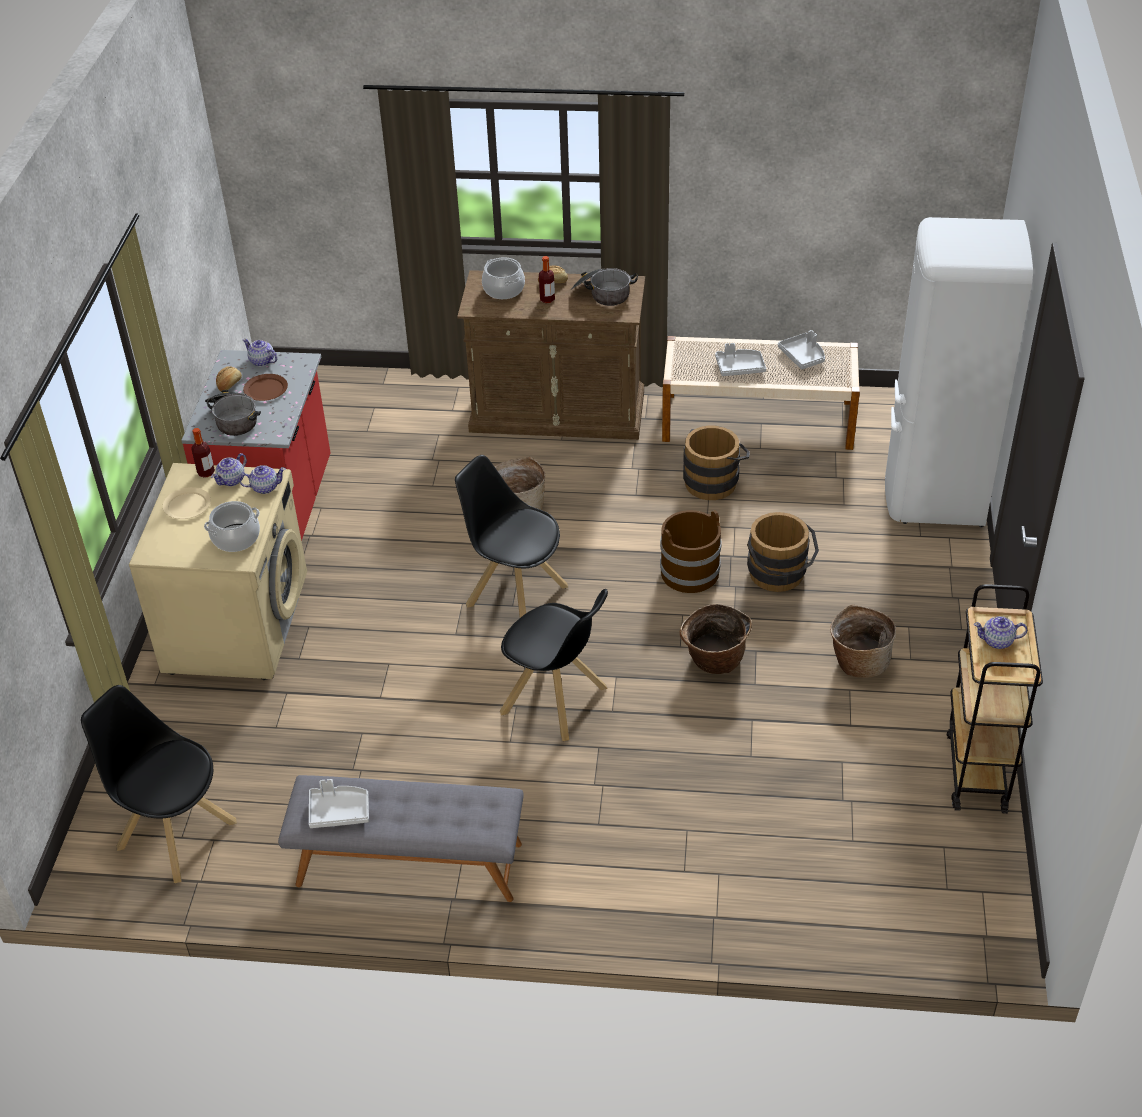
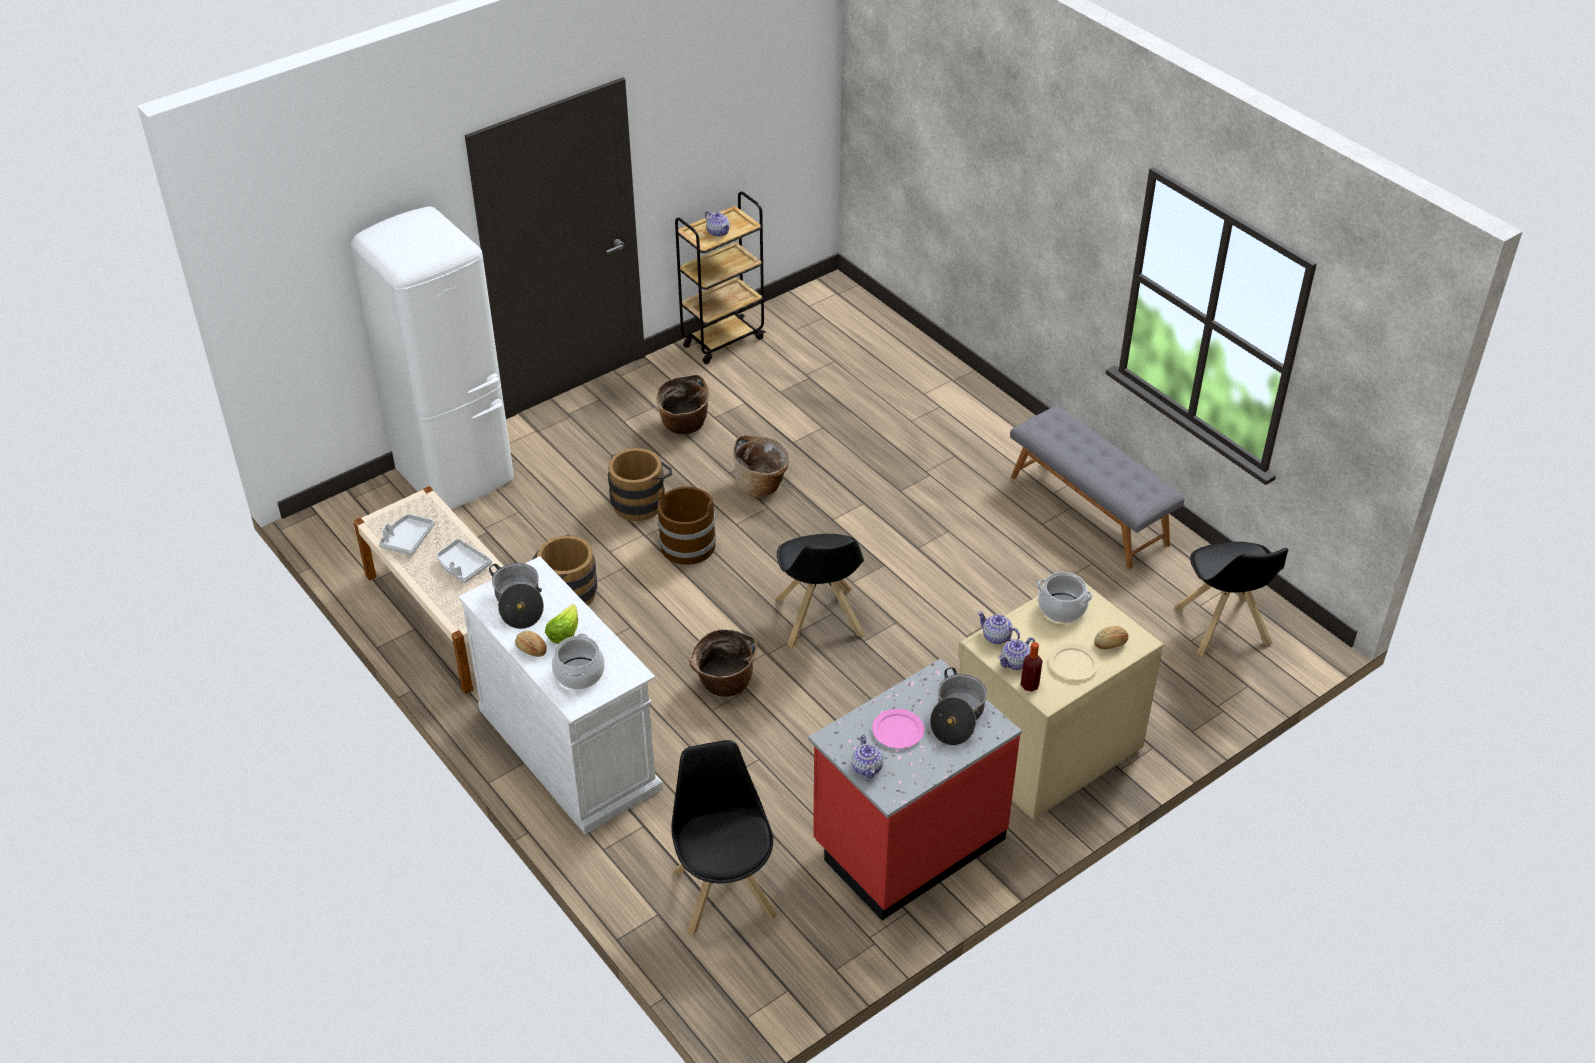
camera: 135 degrees left, 0 degrees up
(229, 384) = (922, 762): bread -> bread (1111, 643)
(232, 480) = (1015, 662): teapot -> teapot turned 150 degrees clockwise
(266, 389) = (898, 730): brown plate -> pink plate
(339, 811) = (1135, 480): grey tray -> none
(547, 299) = (564, 634): bottle -> lettuce
(556, 701) = (889, 532): black chair -> black chair (724, 890)
(557, 411) = (568, 749): brown dresser -> white dresser

